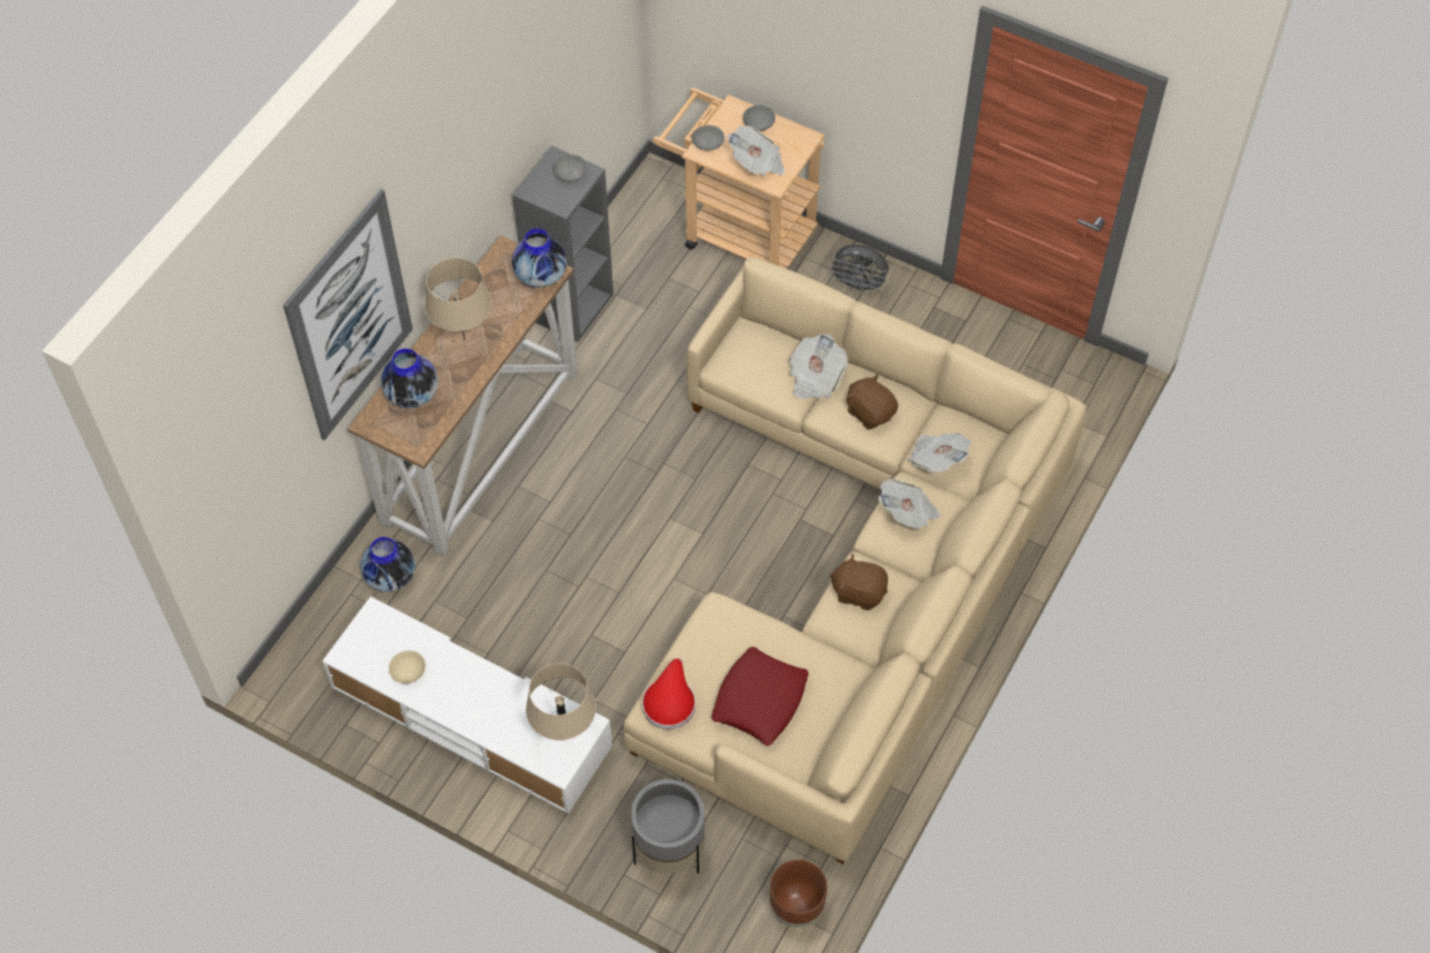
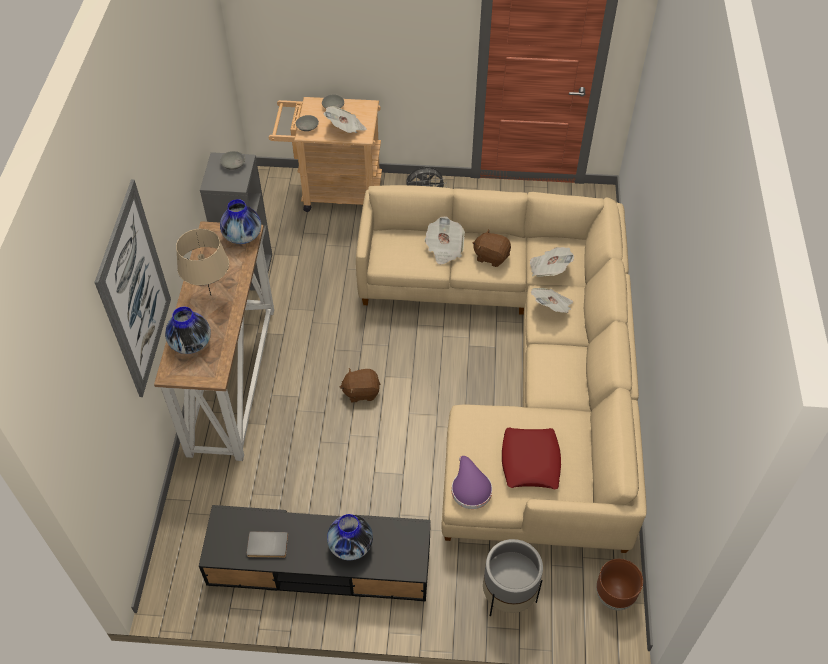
camera: 25 degrees left, 5 degrees down
(390, 576) = (211, 489): vase -> vase (350, 545)
(407, 671) = (267, 546): beige bowl -> grey book
(471, 718) = (320, 563): white tv stand -> black tv stand
(564, 736) = (405, 544): beige table lamp -> none
(669, 701) = (470, 488): red hat -> purple hat
(859, 592) = (551, 367): brown plush toy -> brown plush toy (361, 391)

